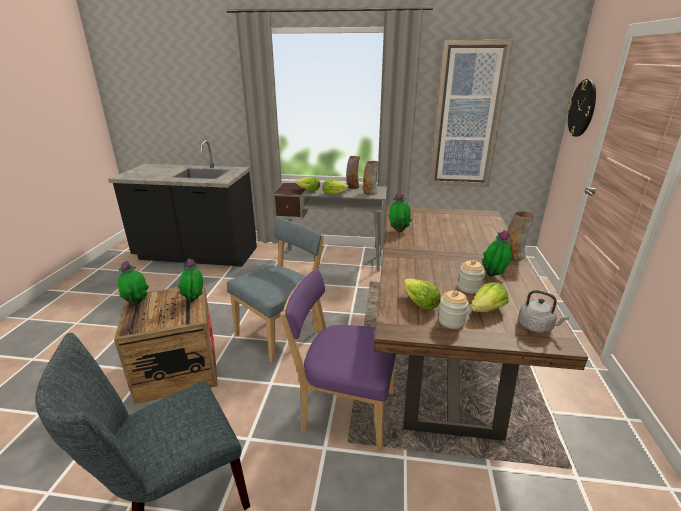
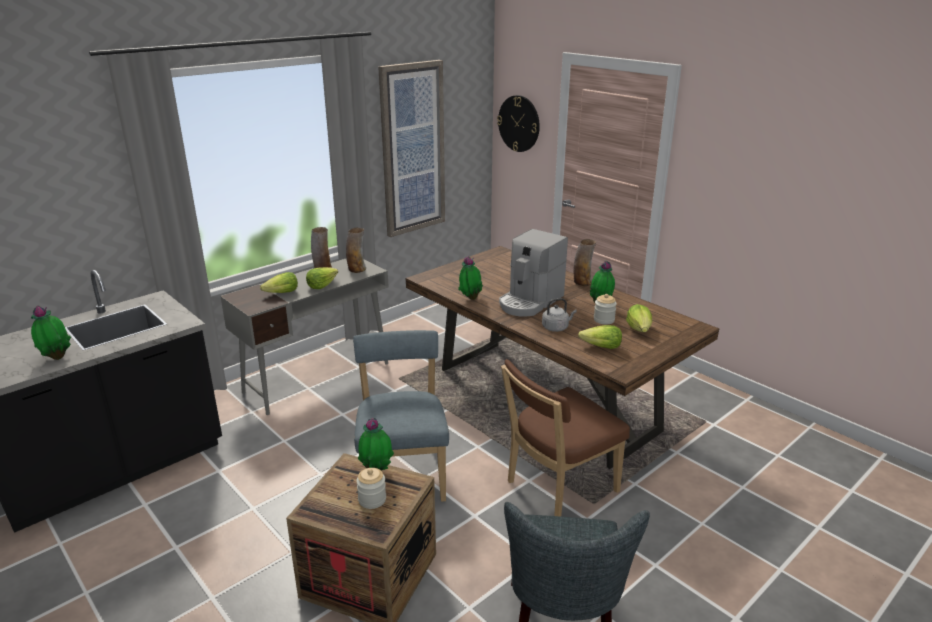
camera: 50 degrees left, 0 degrees up
(137, 303) = (323, 513): potted plant -> potted plant (57, 357)
(344, 410) = (557, 488): purple chair -> brown chair
(436, 250) = (530, 302): none -> coffee machine
(451, 321) = (637, 347): jar -> jar (372, 500)
(537, 327) = (676, 325): grey kettle -> grey kettle (556, 327)

